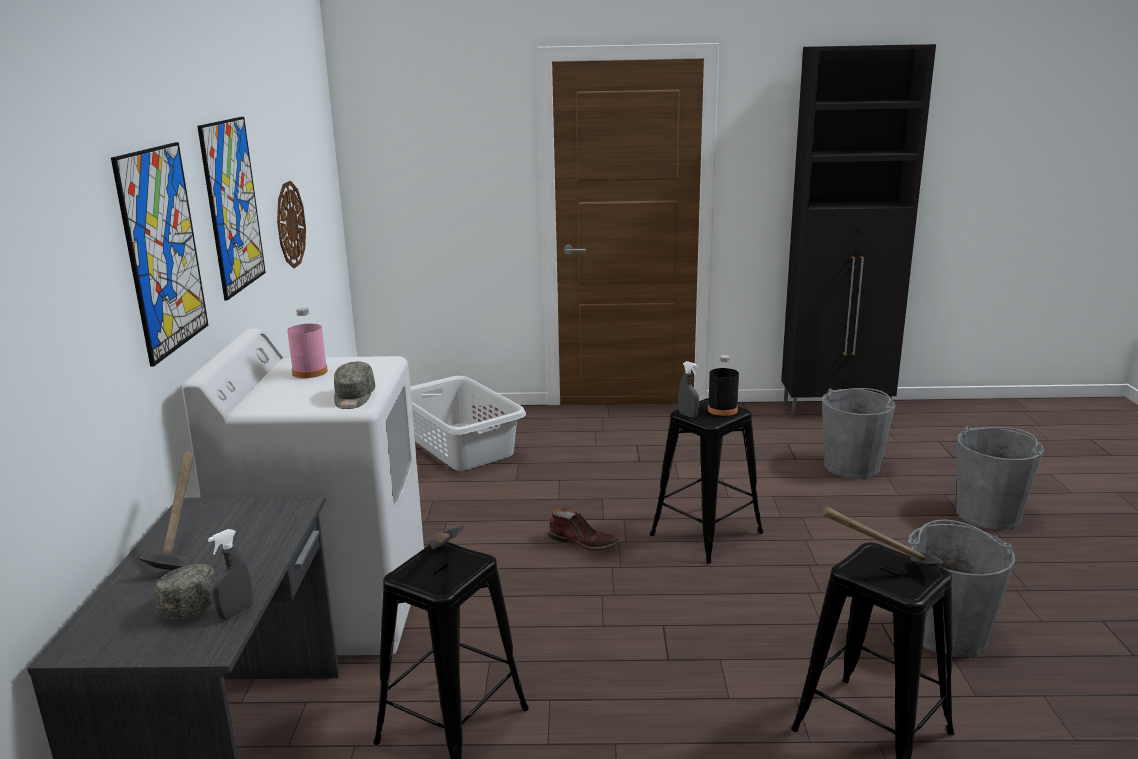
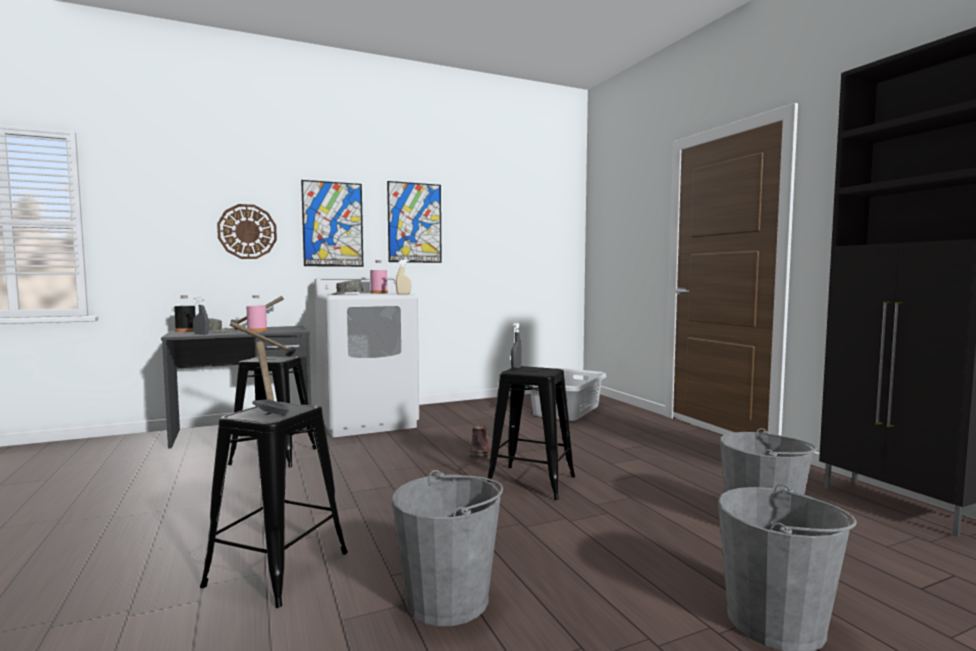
camera: 65 degrees right, 15 degrees down
(242, 547) = (257, 331): none -> pink bottle
(290, 224) = (489, 249): wall clock -> wall clock (247, 231)
(392, 361) = (403, 294): none -> beige spray bottle
(722, 410) = (539, 371): black bottle -> black bottle (186, 331)

